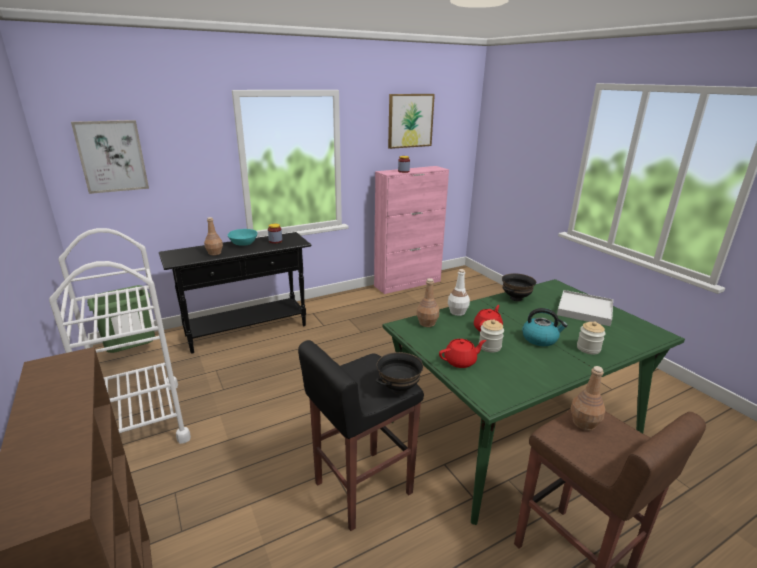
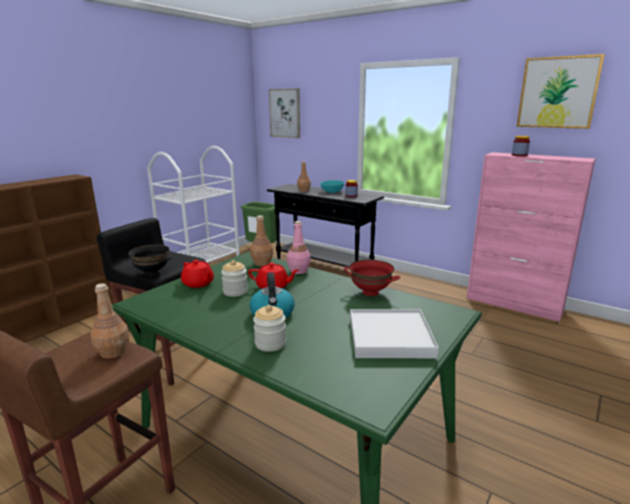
camera: 65 degrees right, 5 degrees down
(457, 312) = (298, 271): white bottle -> pink bottle
(515, 298) = (371, 292): black bowl -> red bowl

